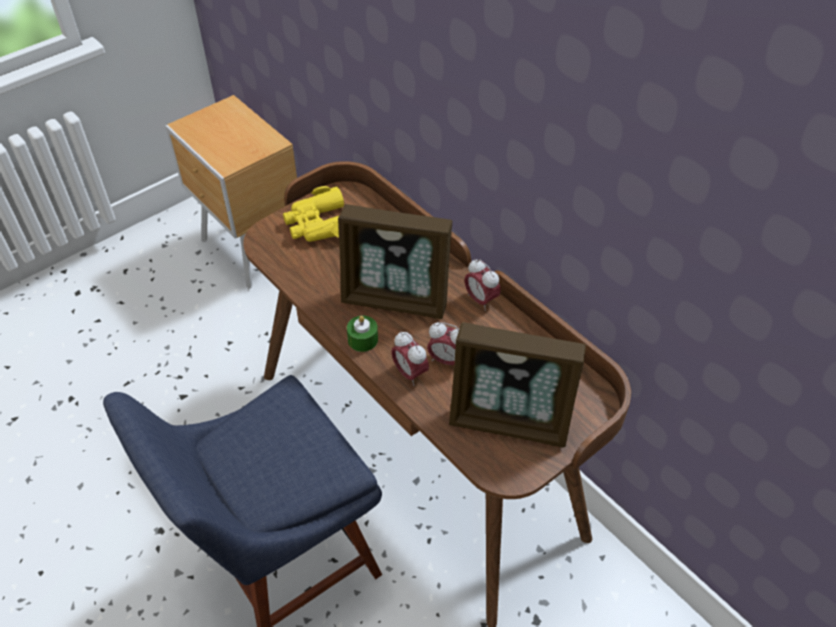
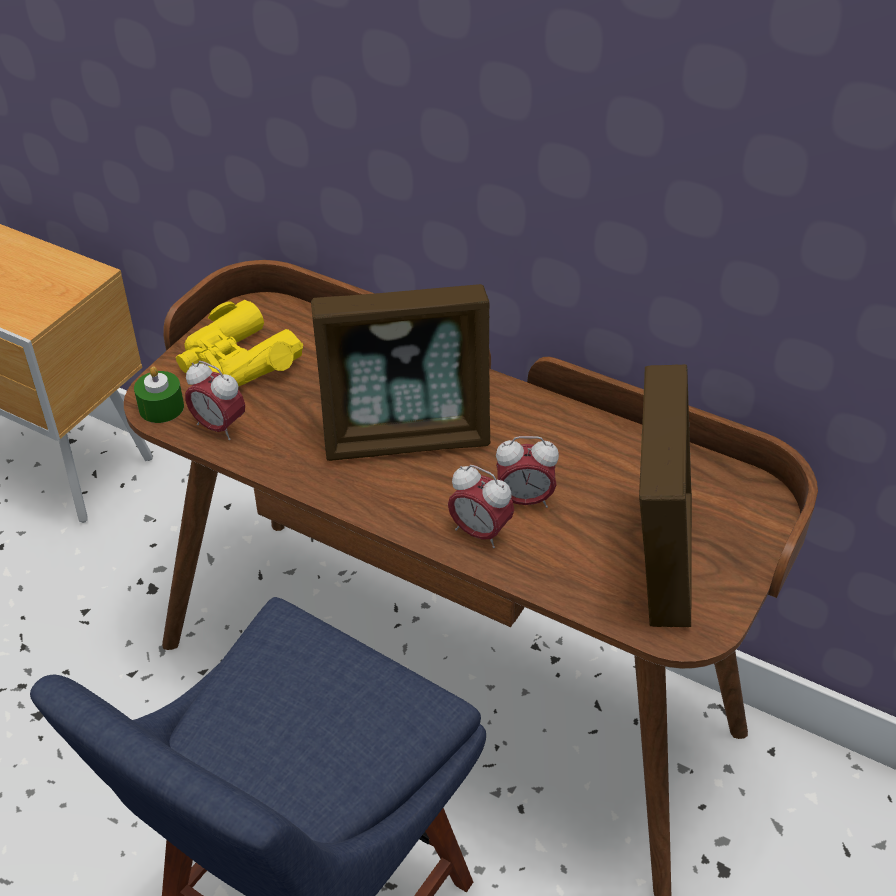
camera: 20 degrees left, 5 degrees down
(363, 340) = (385, 505): green candle -> green candle (161, 407)
(481, 300) = (530, 407): alarm clock -> alarm clock (219, 427)
(510, 421) = (657, 557): picture frame -> picture frame turned 75 degrees counterclockwise

